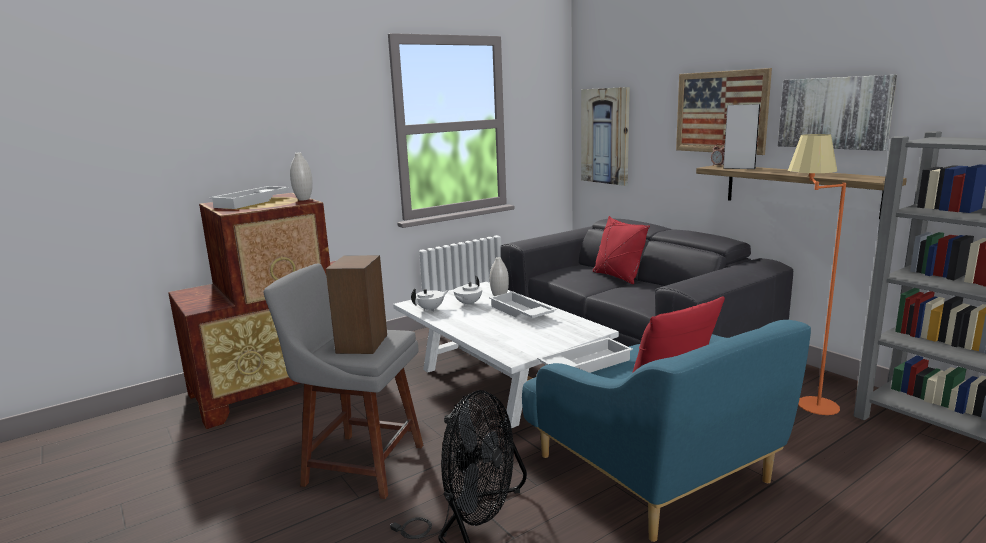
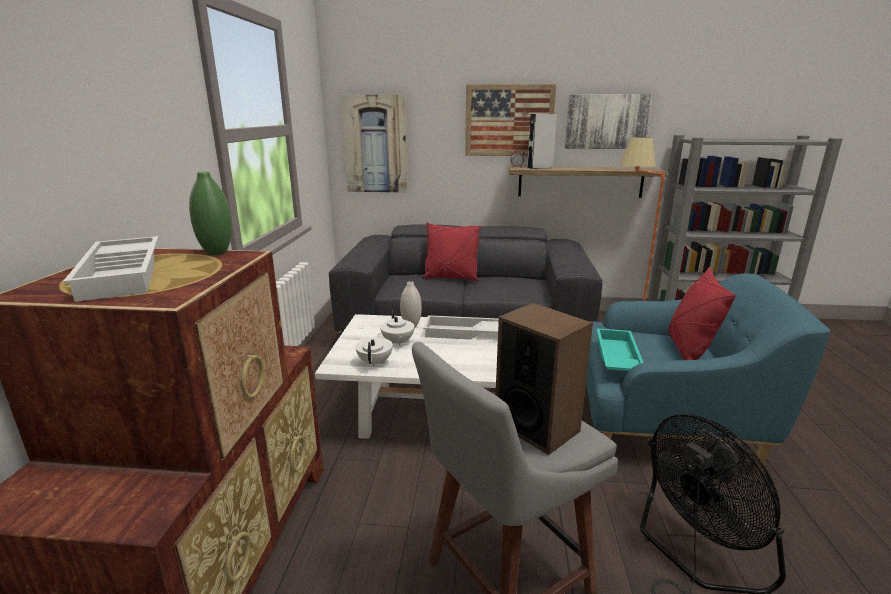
camera: 50 degrees left, 5 degrees up
(303, 199) = (217, 253): white vase -> green vase
(585, 364) = (616, 357): white tray -> turquoise tray

